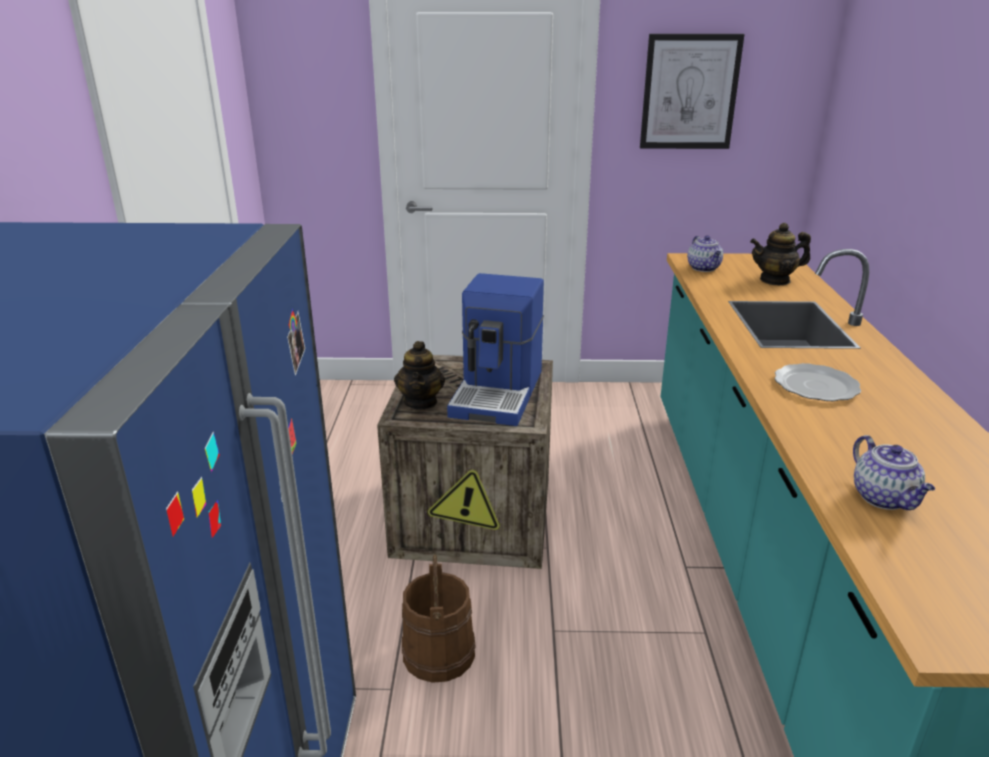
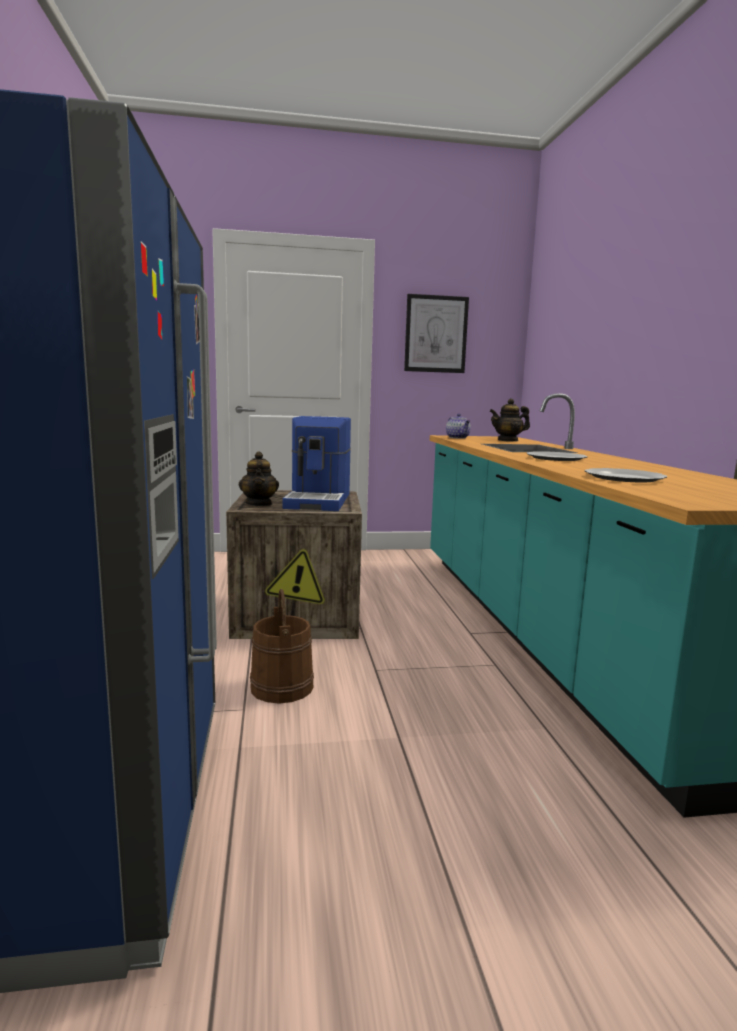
camera: 10 degrees left, 15 degrees down
(884, 498) = (625, 478): teapot -> plate

